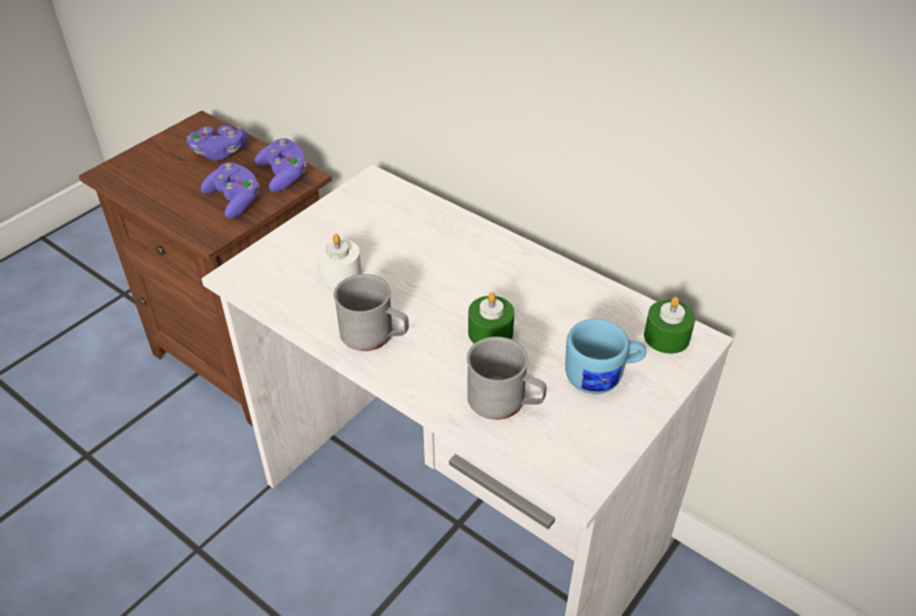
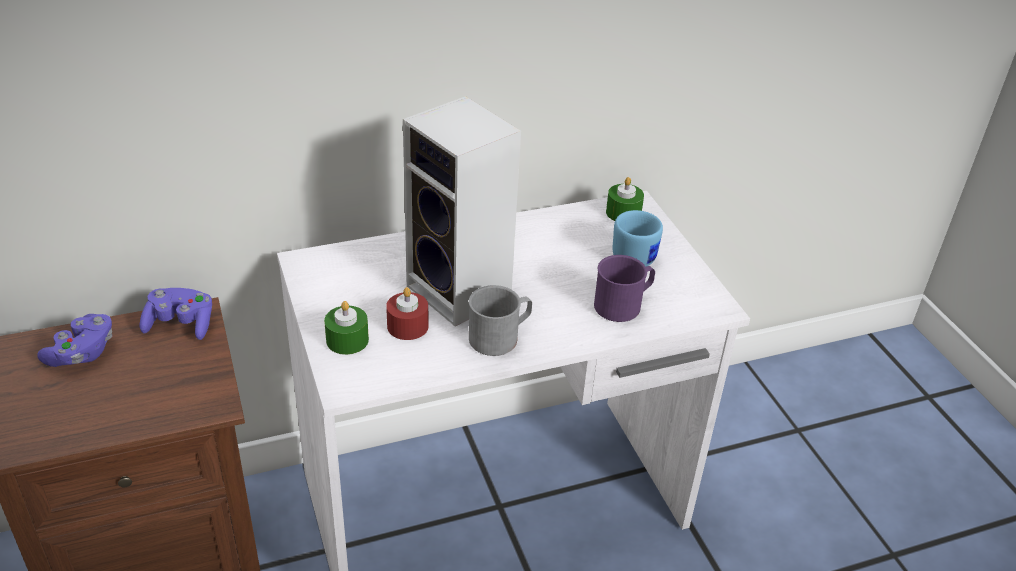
camera: 60 degrees left, 5 degrees down
(235, 200) = (179, 370): purple game controller -> none
(340, 273) = (407, 326): white candle -> red candle
(416, 284) = (463, 293): none -> speaker
(490, 332) = (550, 281): green candle -> green candle (347, 340)
(505, 401) = (623, 304): grey mug -> purple mug

